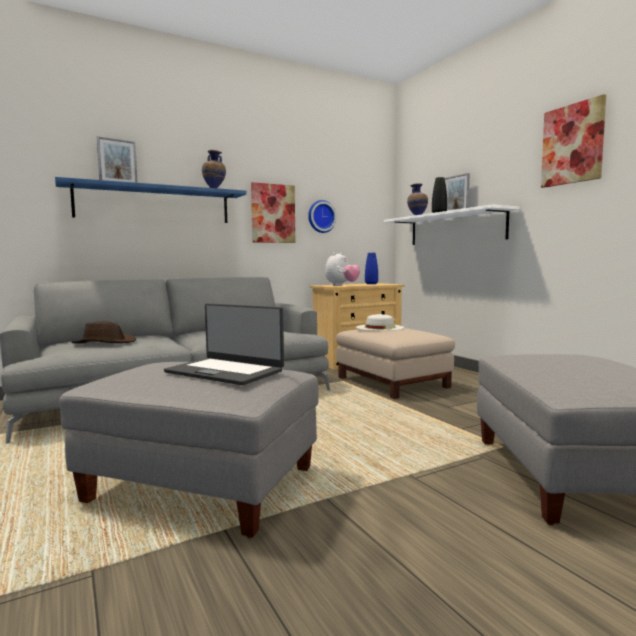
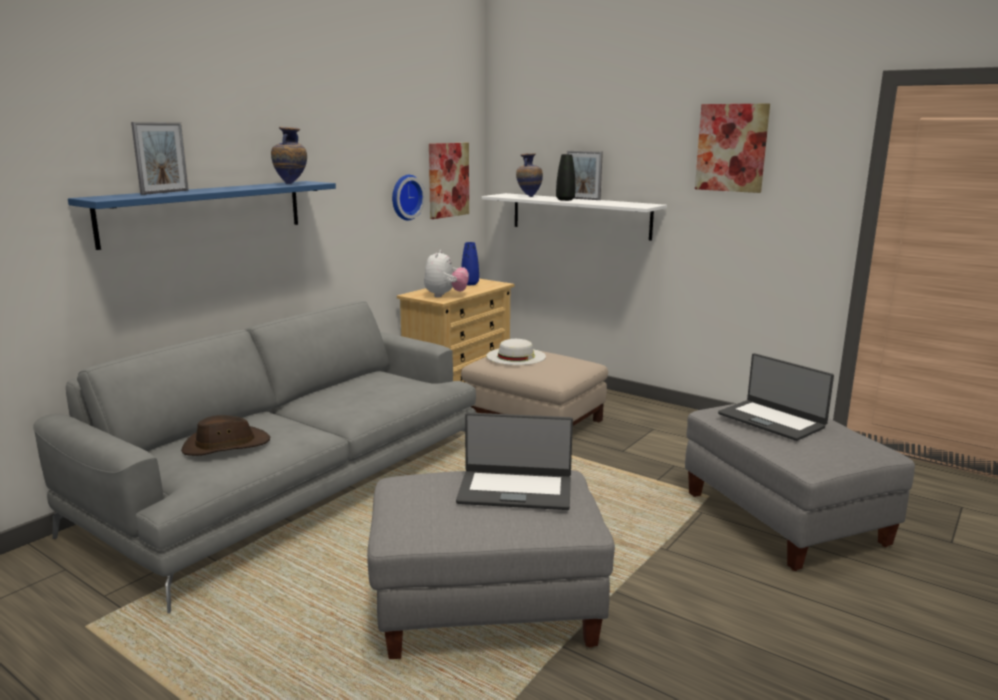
camera: 25 degrees left, 10 degrees up
(273, 213) = (351, 202): picture -> picture (448, 180)
(556, 361) = (772, 420): none -> laptop

